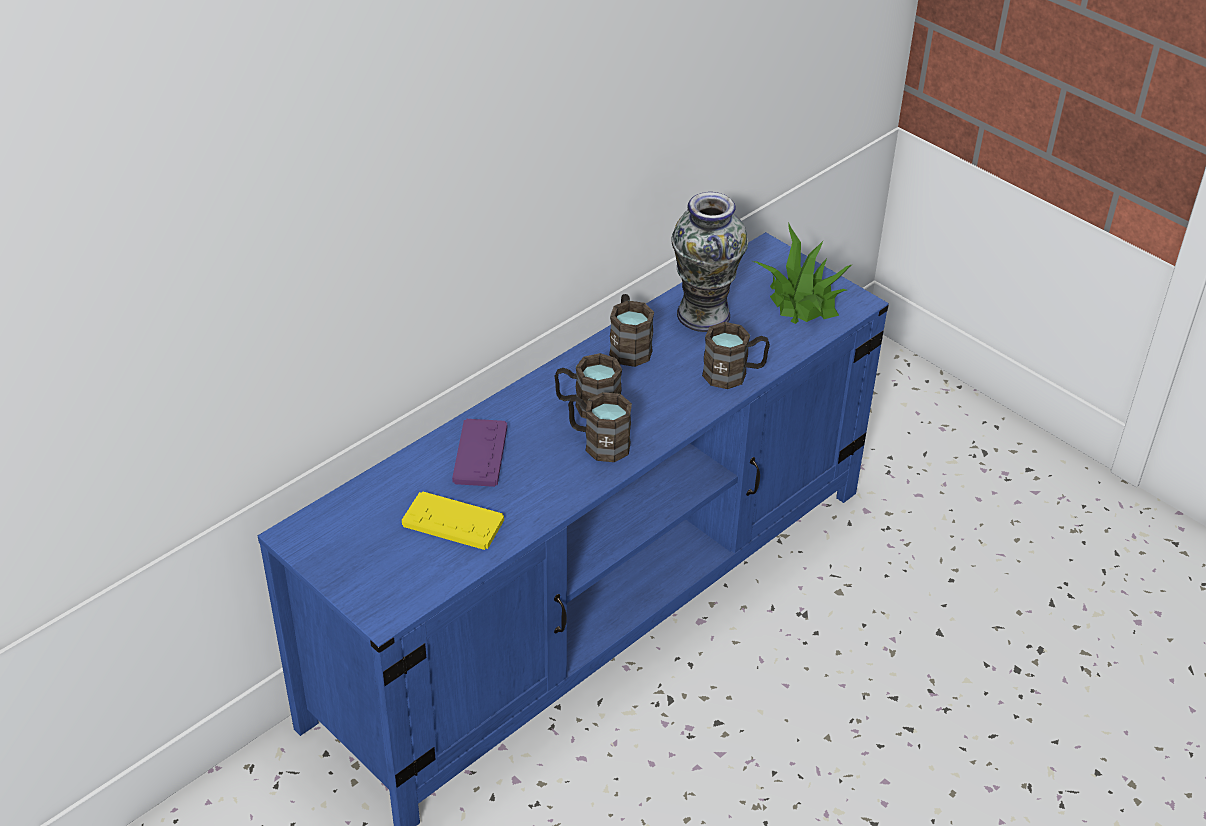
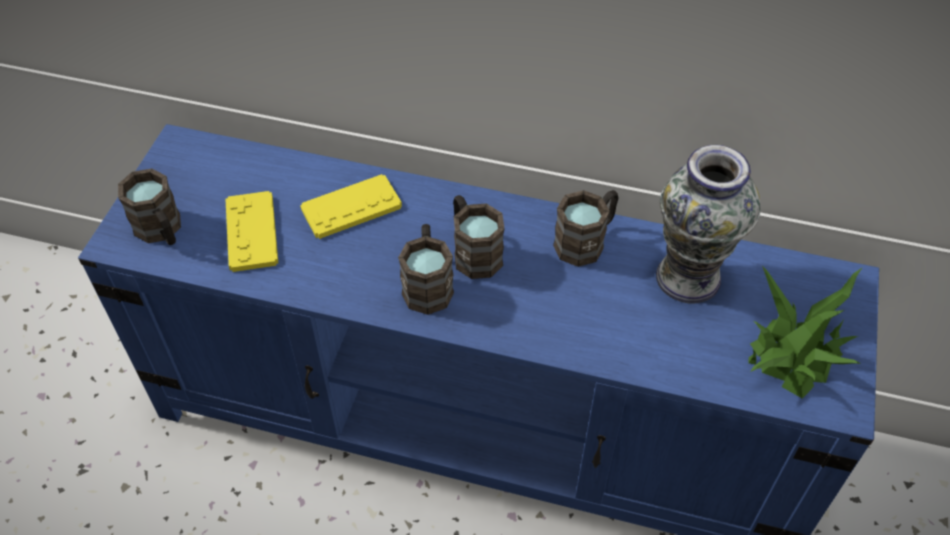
camera: 60 degrees right, 10 degrees up
(480, 454) = (351, 208): purple game controller -> yellow game controller
(734, 374) = (617, 345): brown mug -> brown mug (162, 231)

